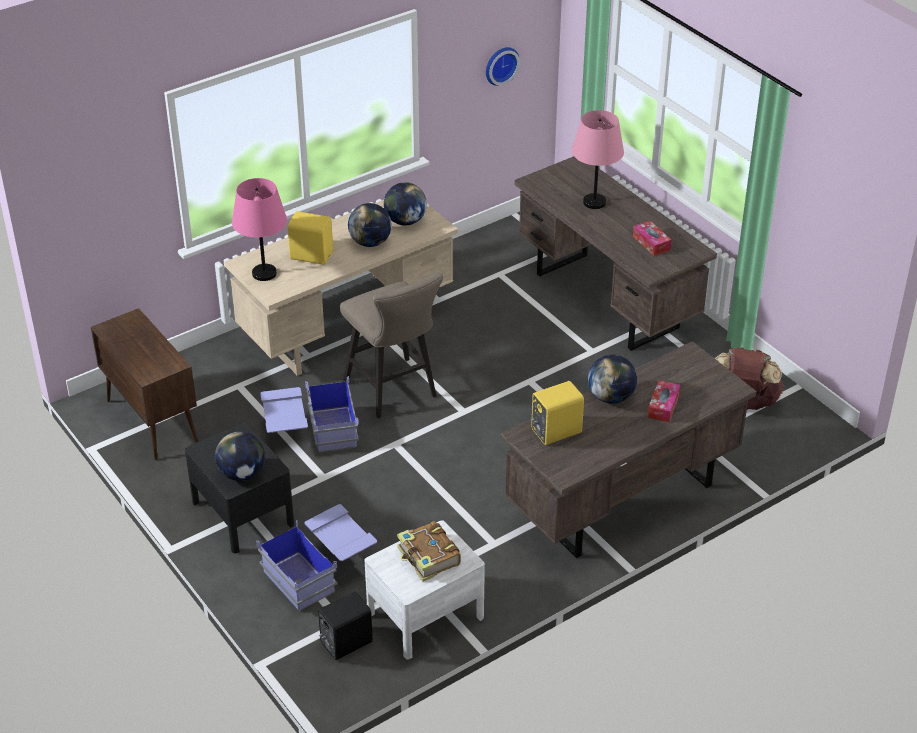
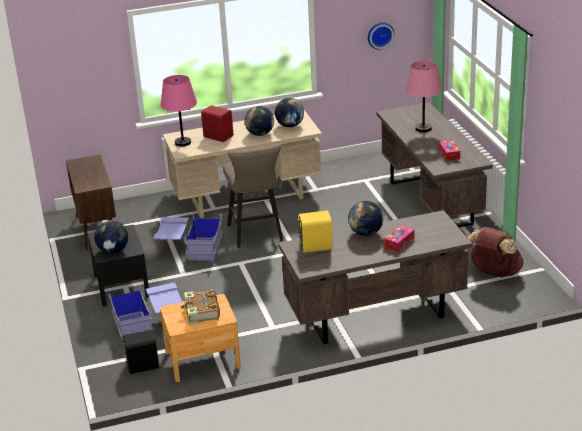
camera: 20 degrees right, 10 degrees down
(311, 255) = (218, 136): yellow speaker -> red speaker
(425, 615) = (202, 360): white nightstand -> brown nightstand

